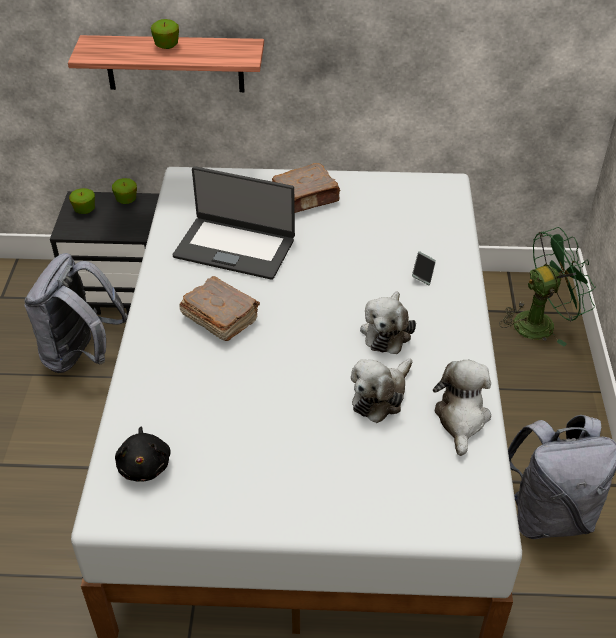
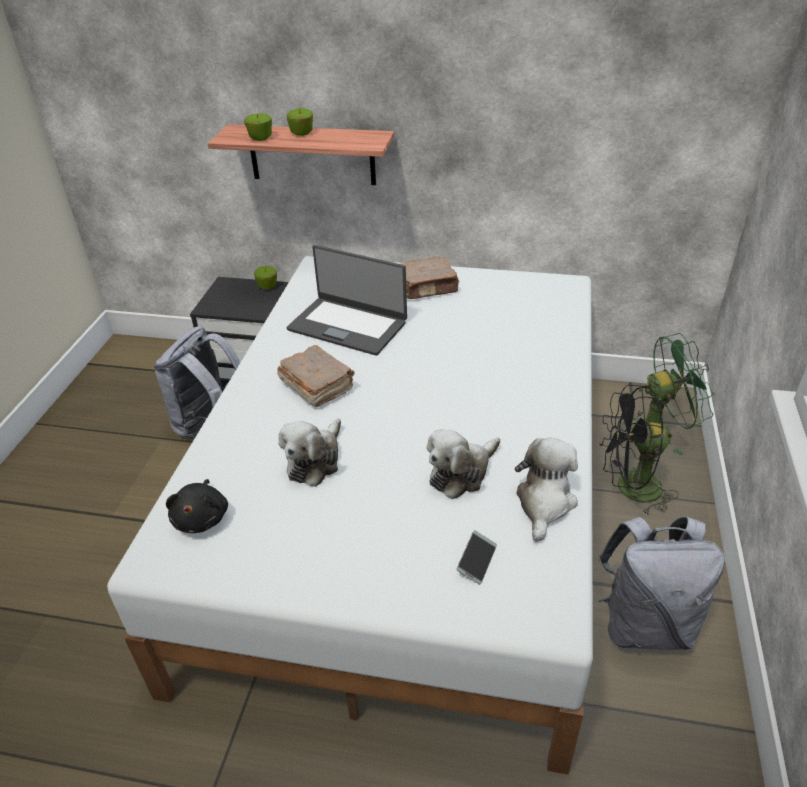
camera: 10 degrees right, 5 degrees down
(84, 210) = (228, 292): apple -> apple (260, 138)
(386, 331) = (481, 410): plush toy -> plush toy (315, 460)
(423, 271) = (529, 358): phone -> phone (476, 561)
(519, 385) = (629, 489): none -> black fan

